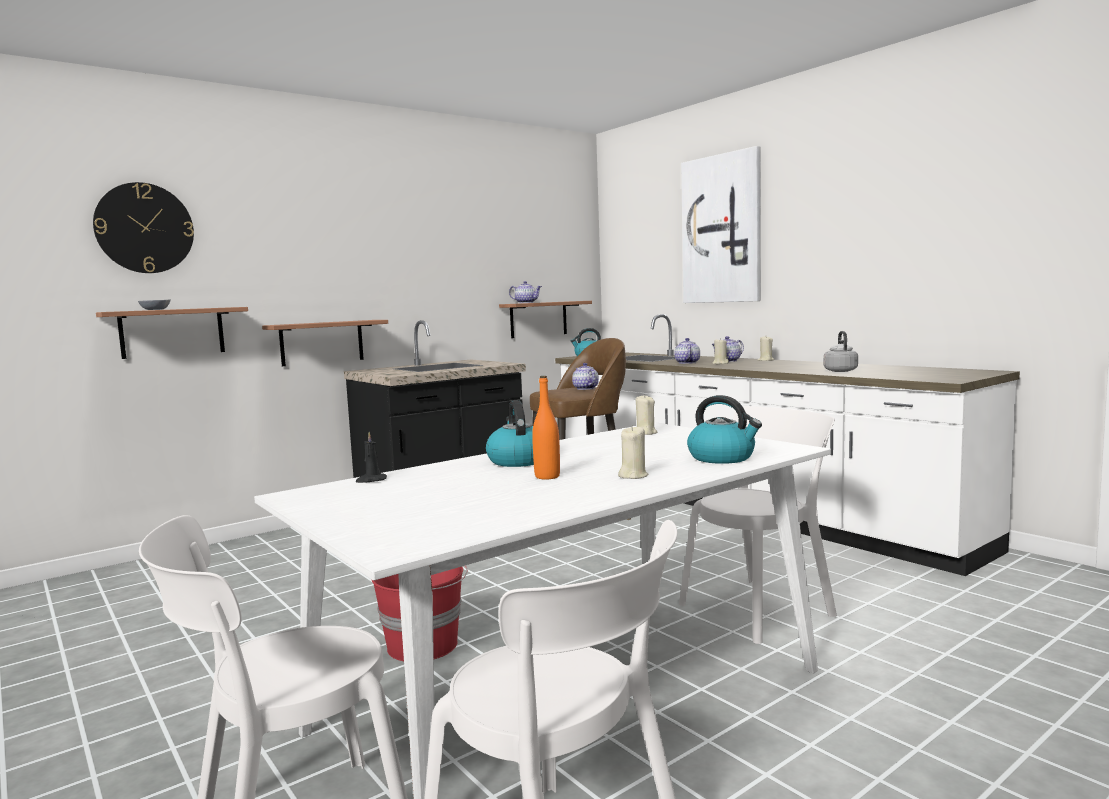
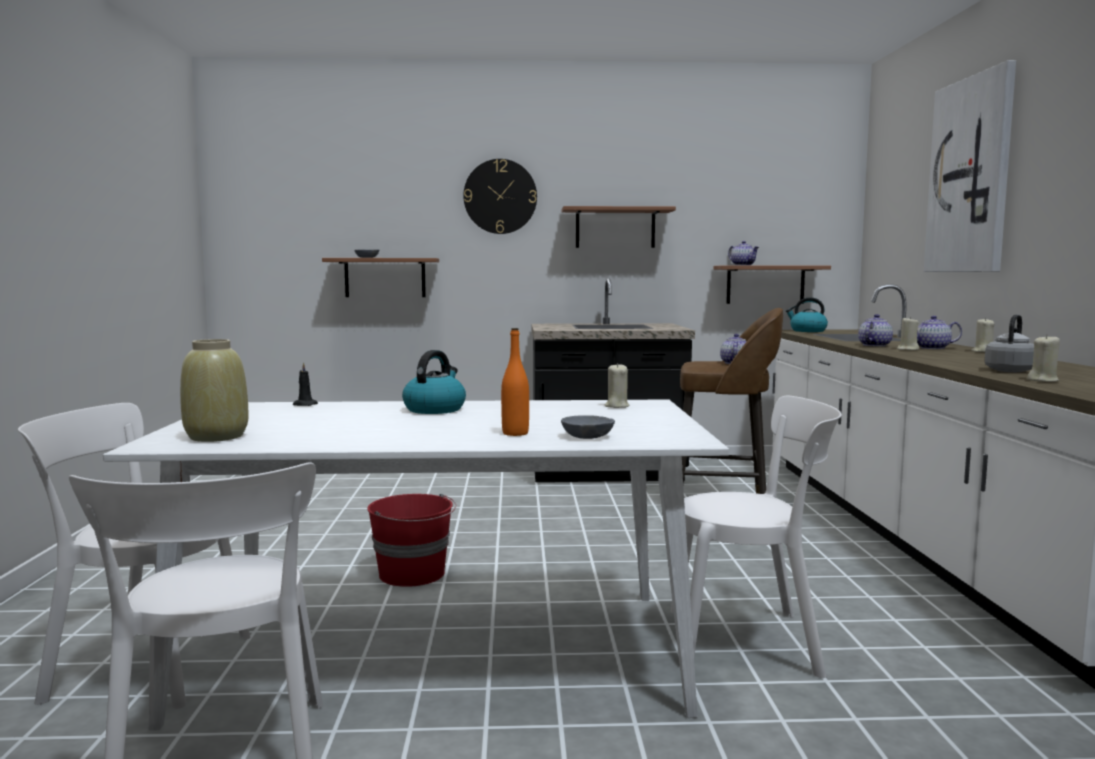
camera: 35 degrees right, 0 degrees up
(144, 228) = (370, 189): wall clock -> wall clock (500, 196)
(322, 342) = (513, 294): shelf -> shelf (615, 228)
(424, 526) = (215, 437): none -> beige vase
(547, 476) = (405, 423): orange bottle -> orange bottle (515, 433)
(633, 476) = (461, 434): beige candle -> beige candle (1043, 380)
(722, 458) = (588, 436): kettle -> grey bowl

